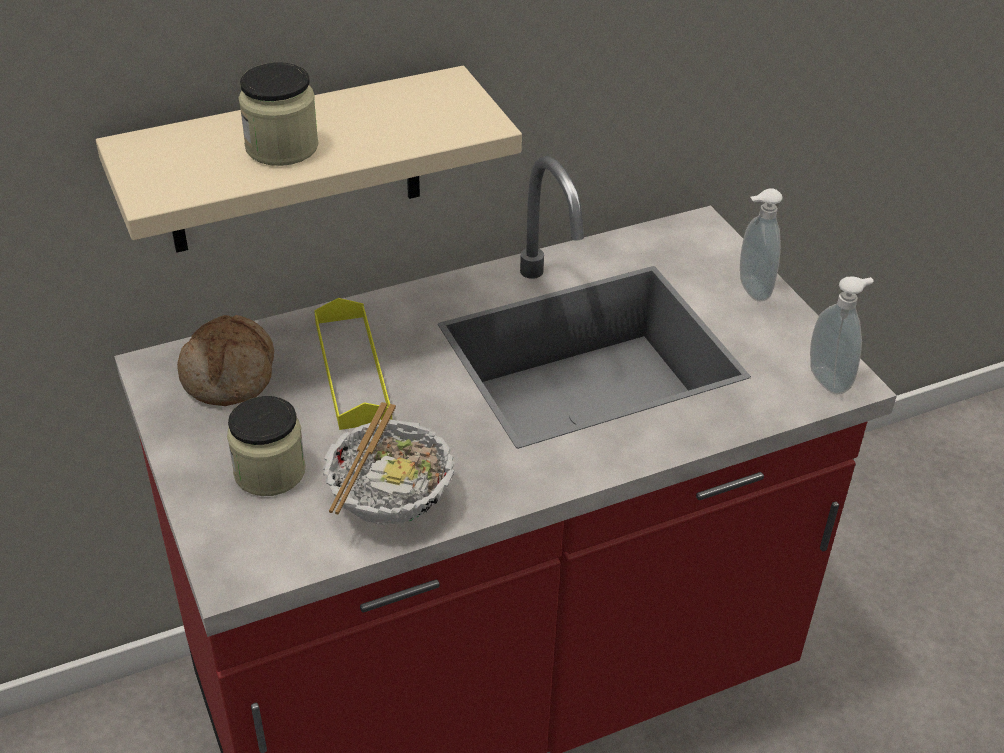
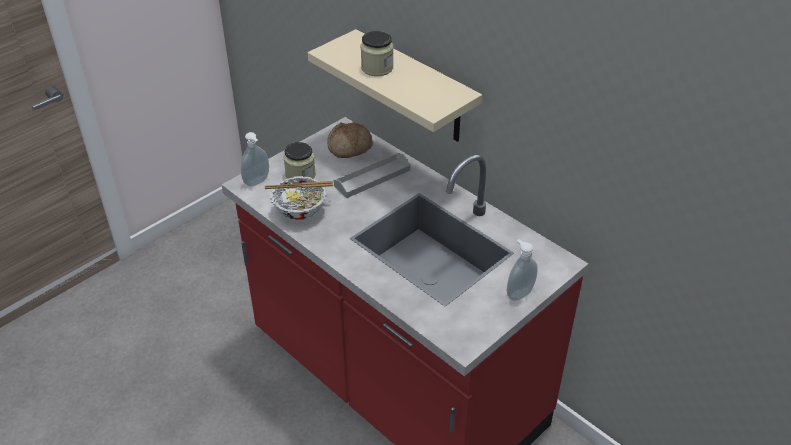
camera: 70 degrees right, 0 degrees up
(352, 370) = (372, 178): yellow tray -> grey tray
(830, 380) = (461, 337): soap dispenser -> soap dispenser (258, 182)

